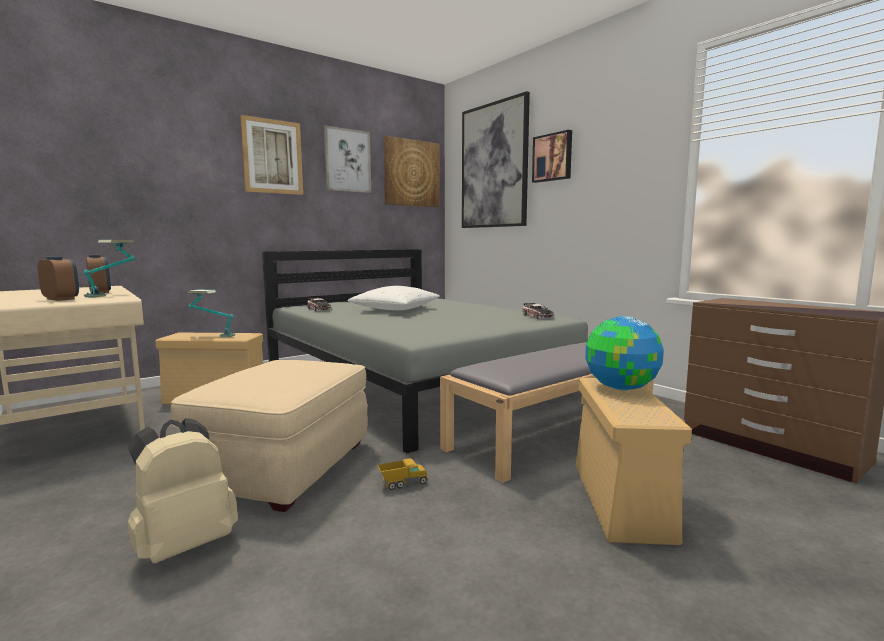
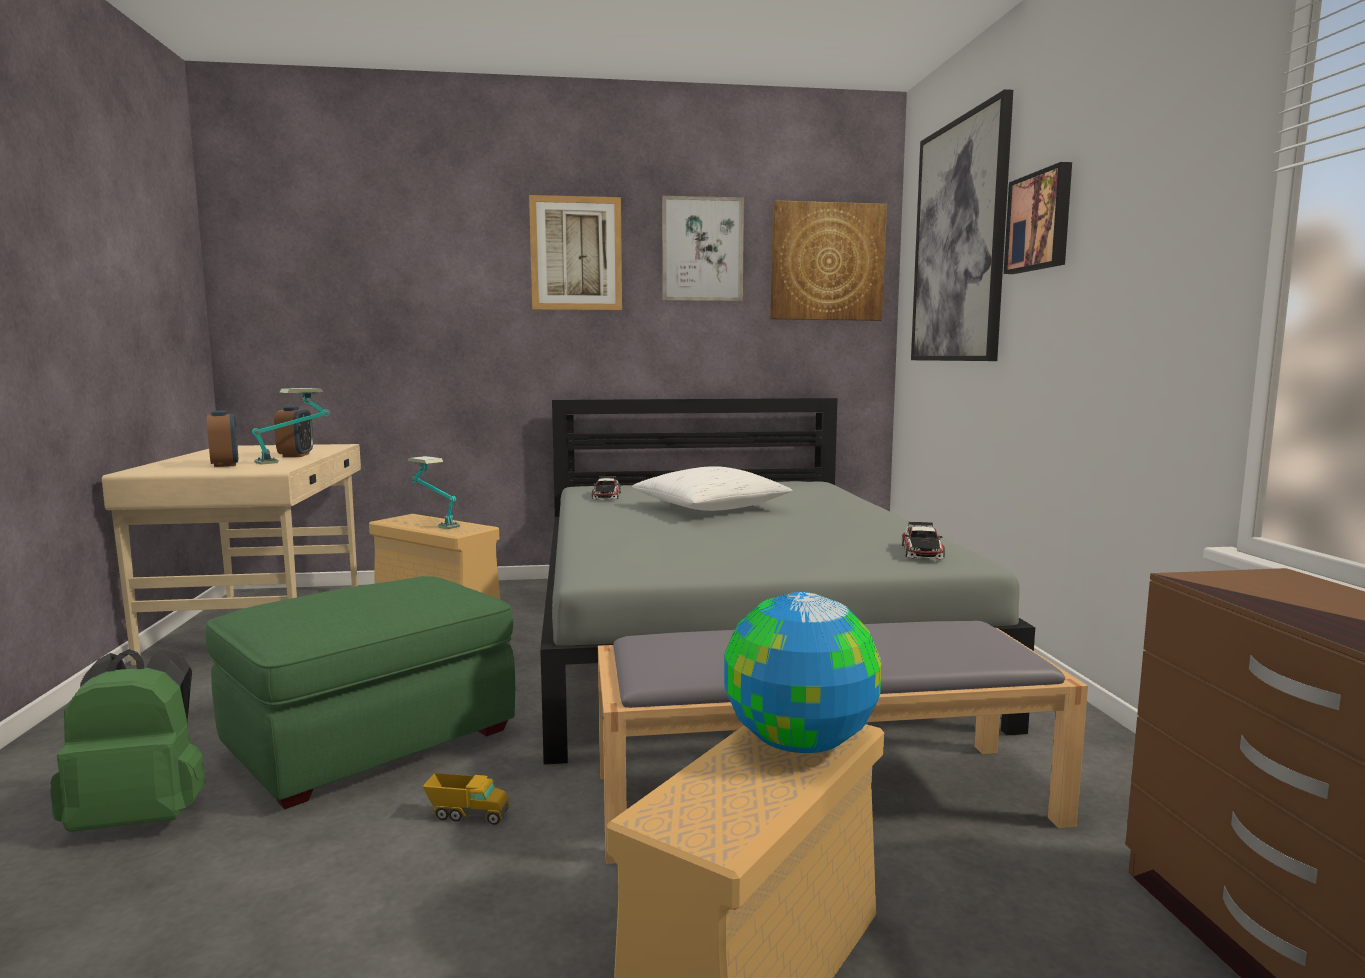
camera: 30 degrees right, 0 degrees up
(184, 545) = (143, 817): beige backpack -> green backpack
(283, 468) = (369, 742): beige ottoman -> green ottoman

